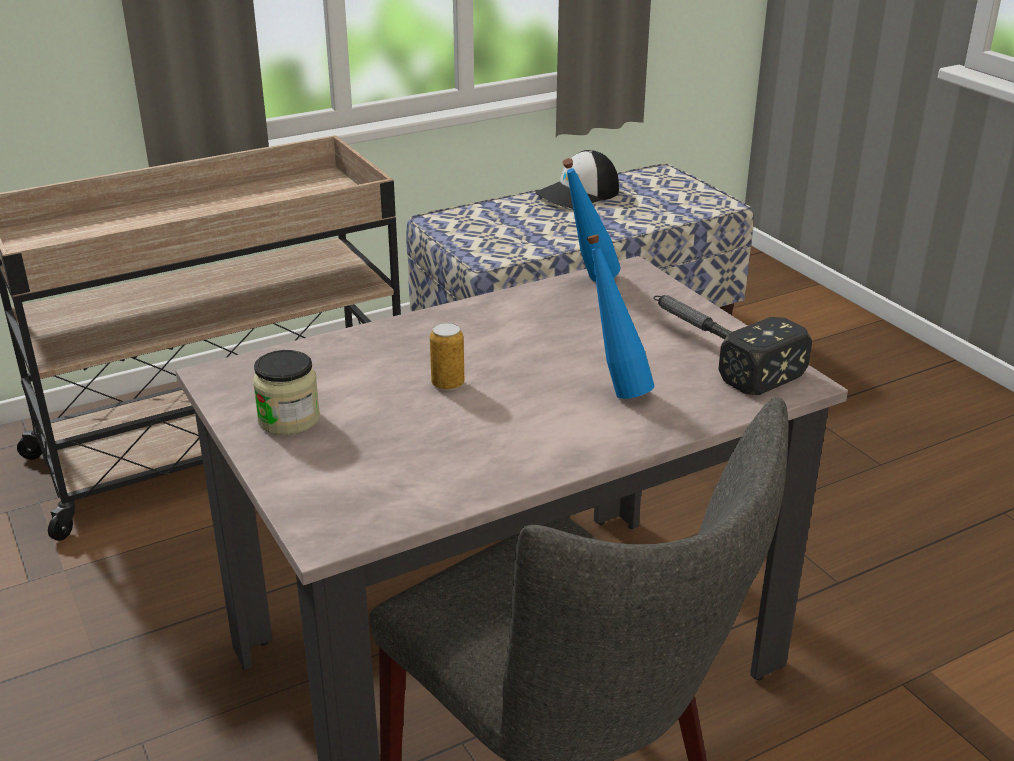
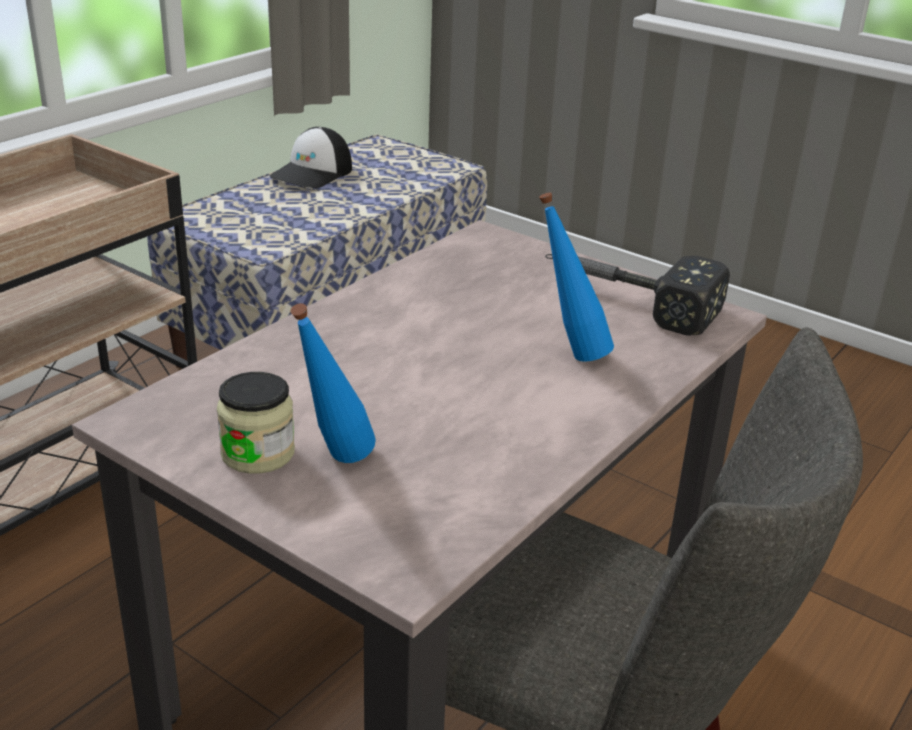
camera: 25 degrees left, 0 degrees up
(448, 384) = (400, 380): can -> none
(588, 281) = (454, 251): blue bottle -> blue bottle (334, 464)

